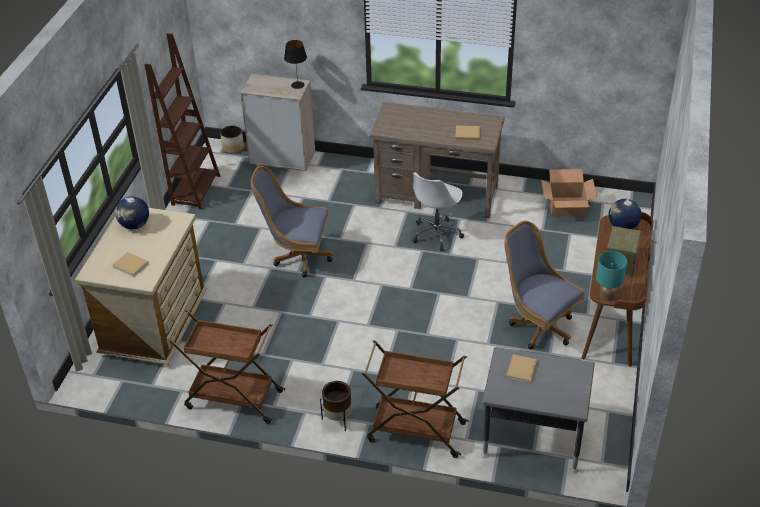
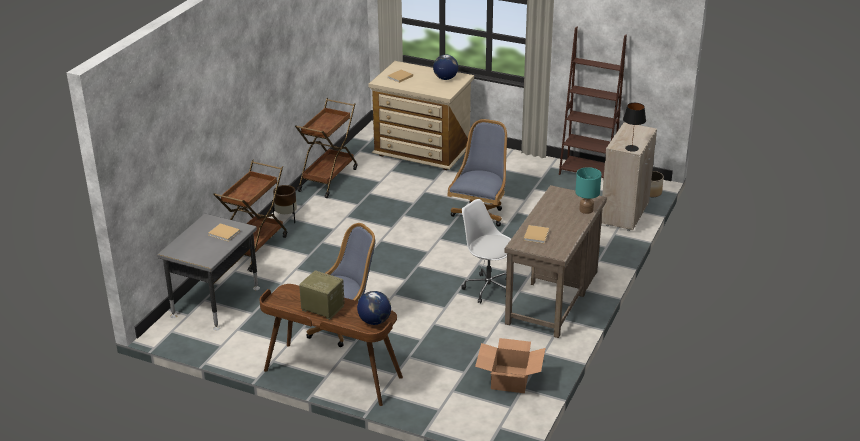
camera: 100 degrees right, 10 degrees down
(607, 295) = (284, 292): turquoise table lamp -> turquoise table lamp (586, 210)

